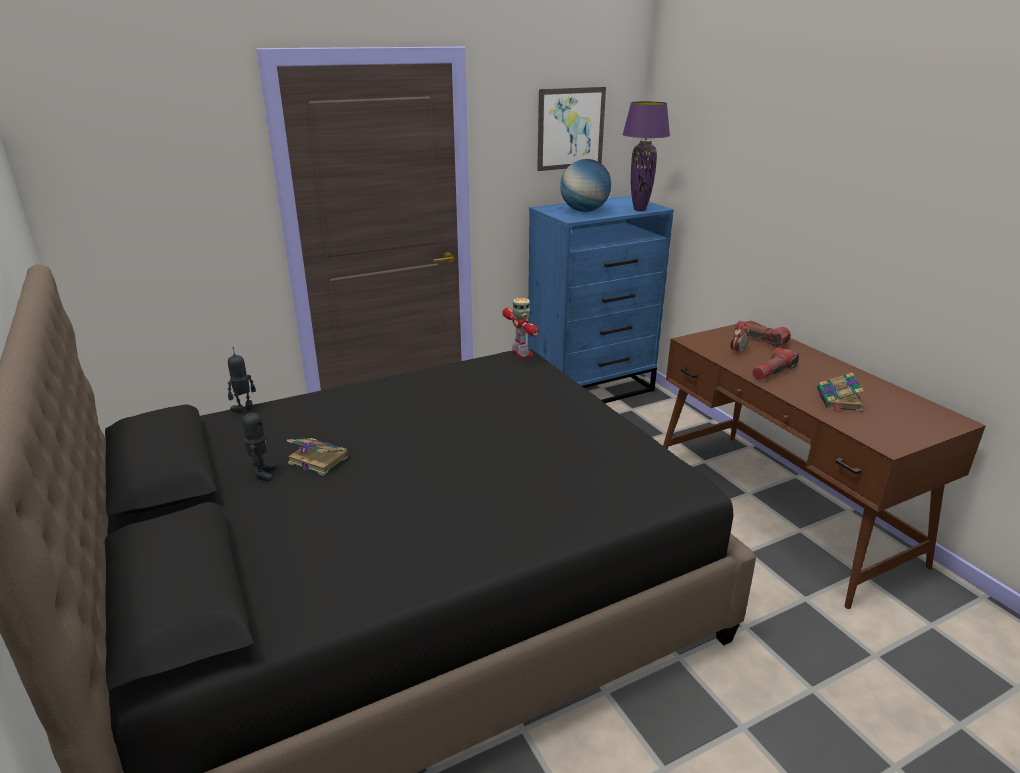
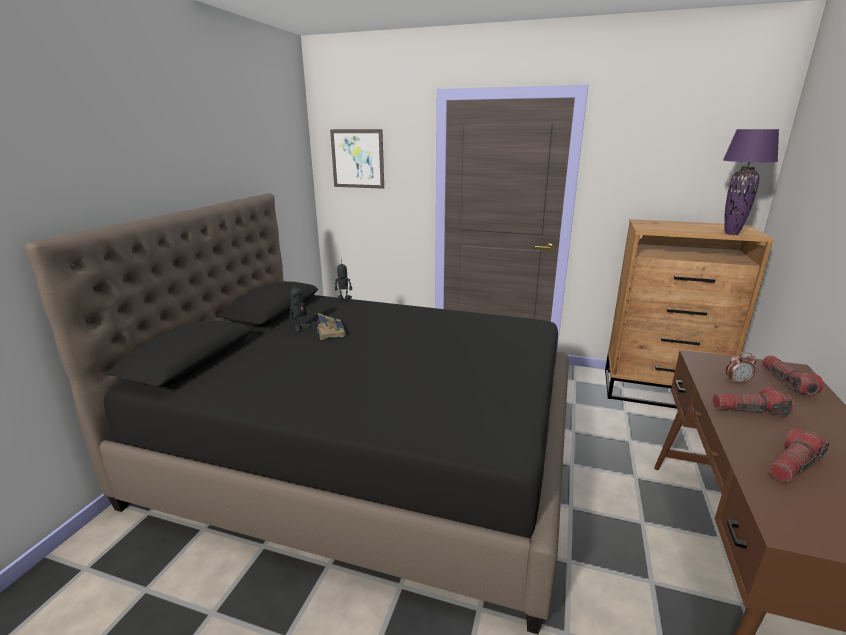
camera: 45 degrees right, 5 degrees down
(521, 354) = (538, 322): toy robot -> none
(571, 128) = (686, 156): picture -> picture (357, 159)
(584, 211) = (672, 227): globe -> none
(591, 388) = (660, 391): blue dresser -> brown dresser
(839, 401) = (793, 464): book -> flashlight

